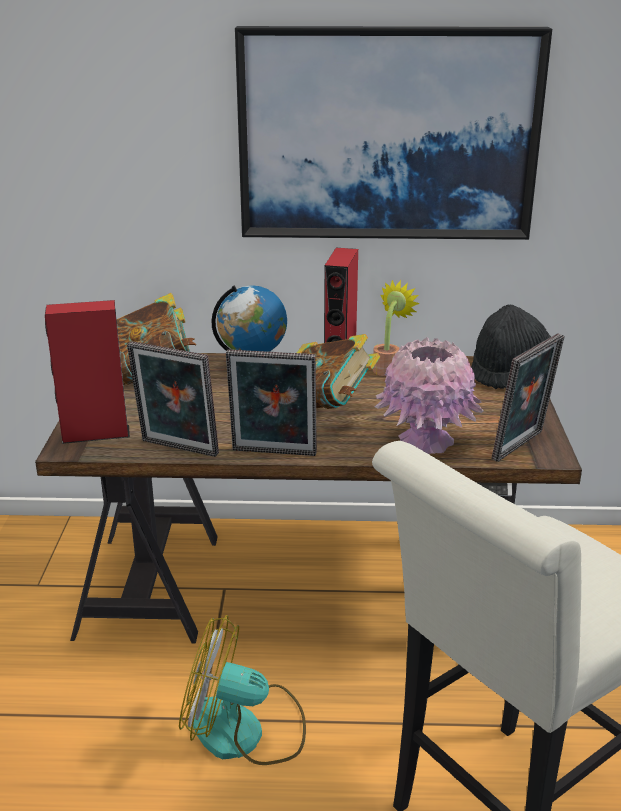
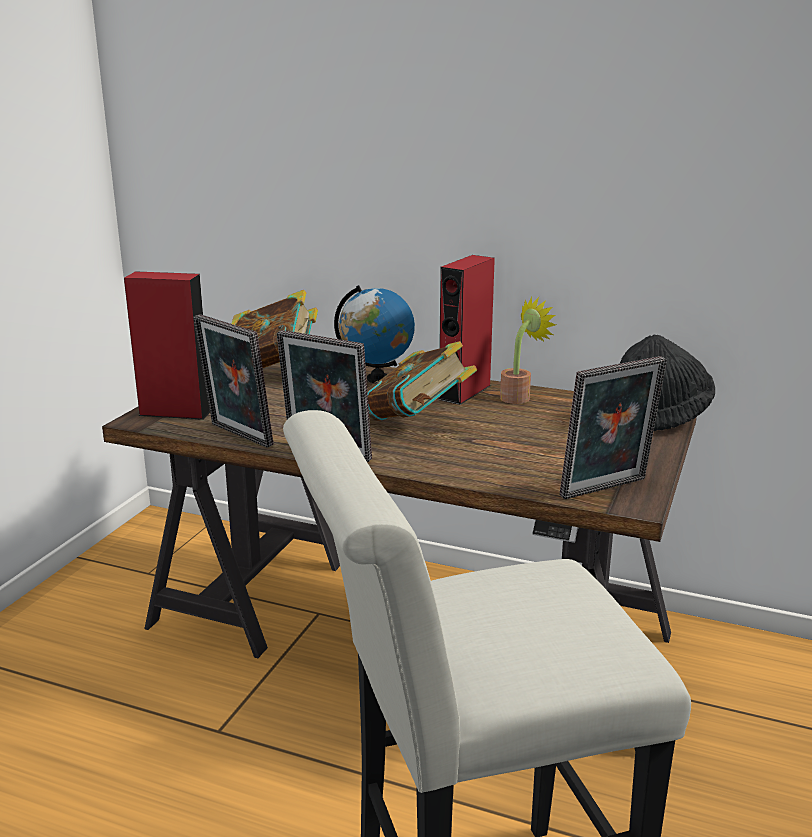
camera: 20 degrees right, 5 degrees down
(244, 731) = (252, 755): fan -> none
(387, 135) = (537, 133): picture -> none
(425, 441) = (499, 467): pink vase -> none

